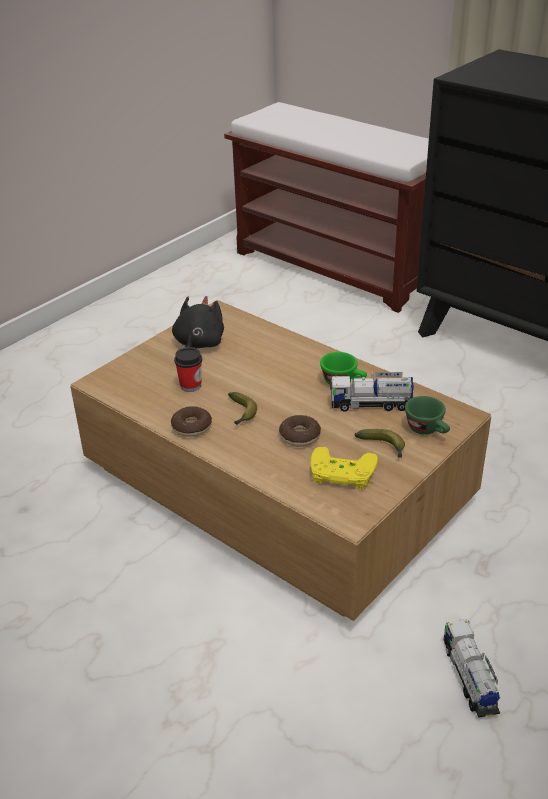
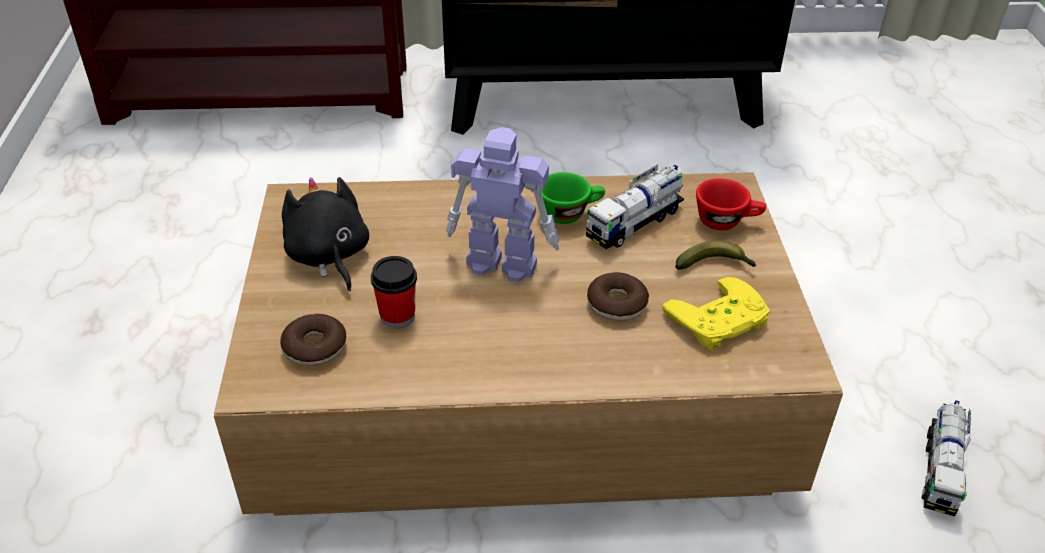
camera: 45 degrees left, 5 degrees up
(192, 427) = (478, 370): donut -> donut (315, 348)
(241, 413) = (513, 316): banana -> none
(271, 387) = (500, 263): none -> toy robot
(428, 430) = (726, 221): green cup -> red cup
(469, 677) = (940, 470): toy truck -> toy truck turned 105 degrees counterclockwise

